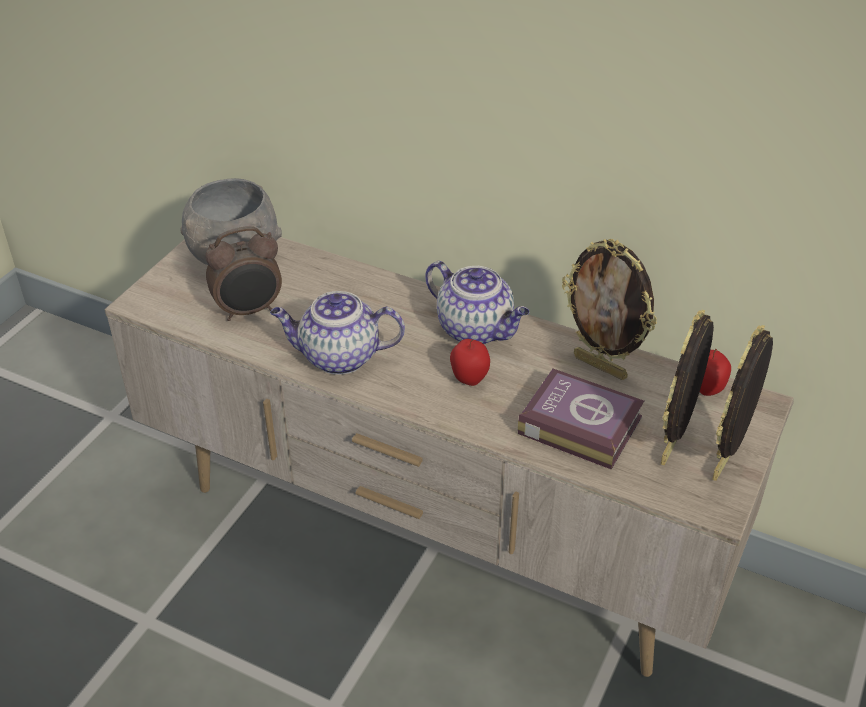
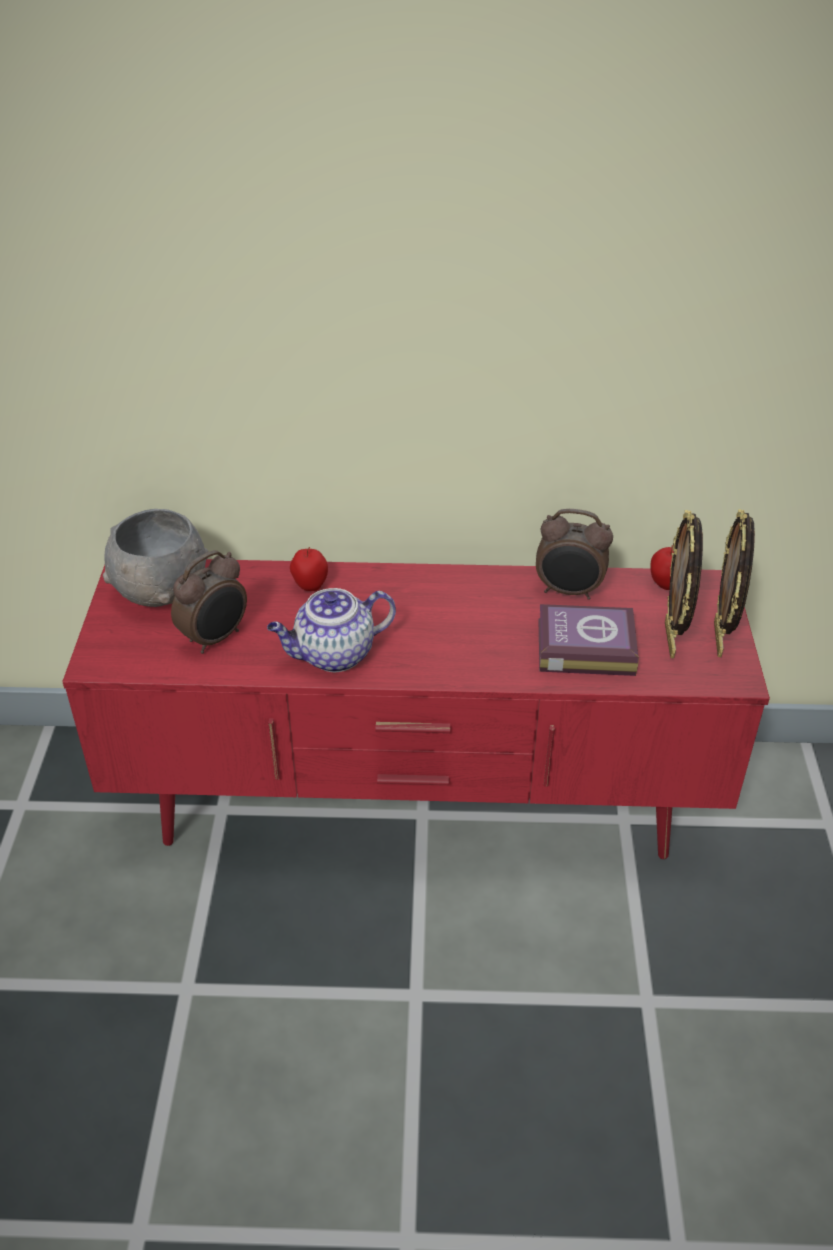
camera: 25 degrees left, 0 degrees up
(433, 538) = (416, 809): beige tv stand -> red tv stand
(469, 379) = (465, 637): apple -> apple (310, 586)
(476, 330) = (441, 592): teapot -> none
(601, 366) = (569, 591): picture frame -> alarm clock

